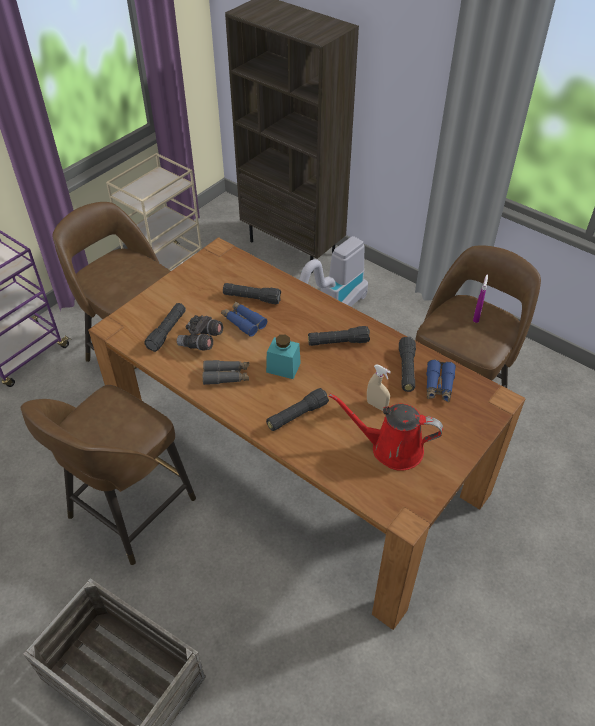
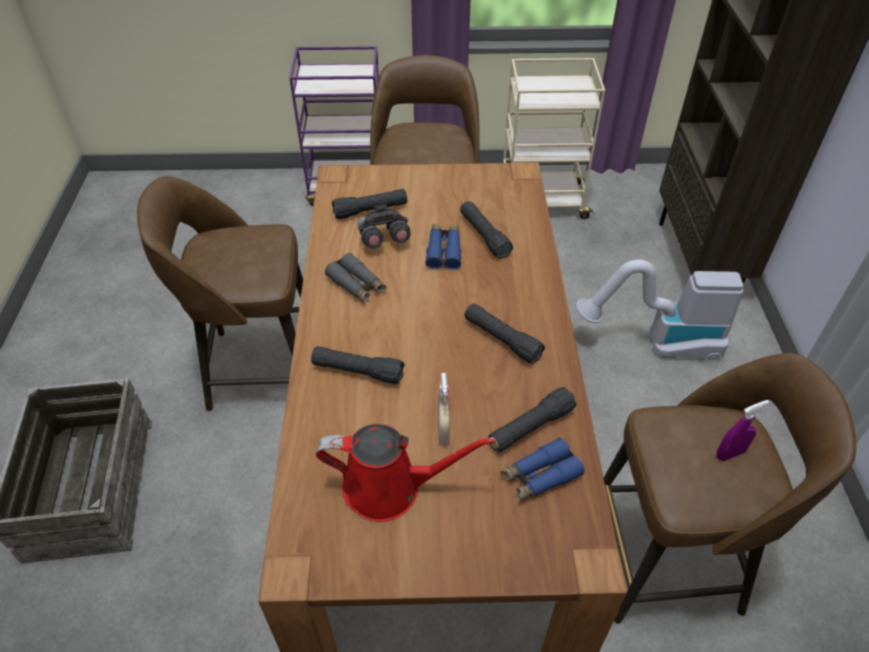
camera: 50 degrees right, 0 degrees up
(283, 367) = (414, 319): turquoise jar -> none
(391, 448) = (390, 487): red watering can -> red watering can turned 120 degrees clockwise

